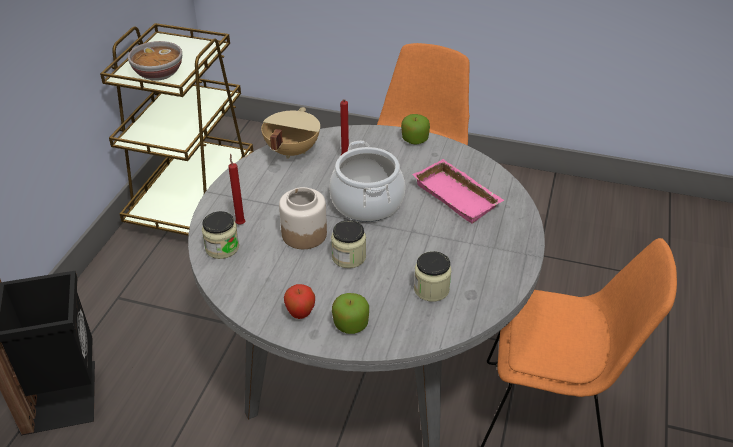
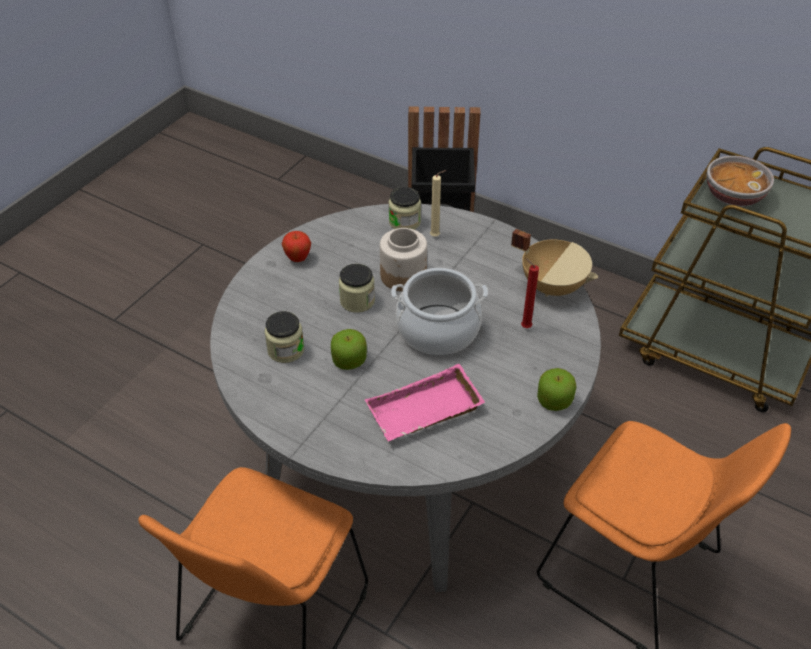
camera: 105 degrees right, 5 degrees up
(240, 223) = (436, 236): red candle -> beige candle
(350, 324) = (270, 287): apple -> apple (349, 360)

